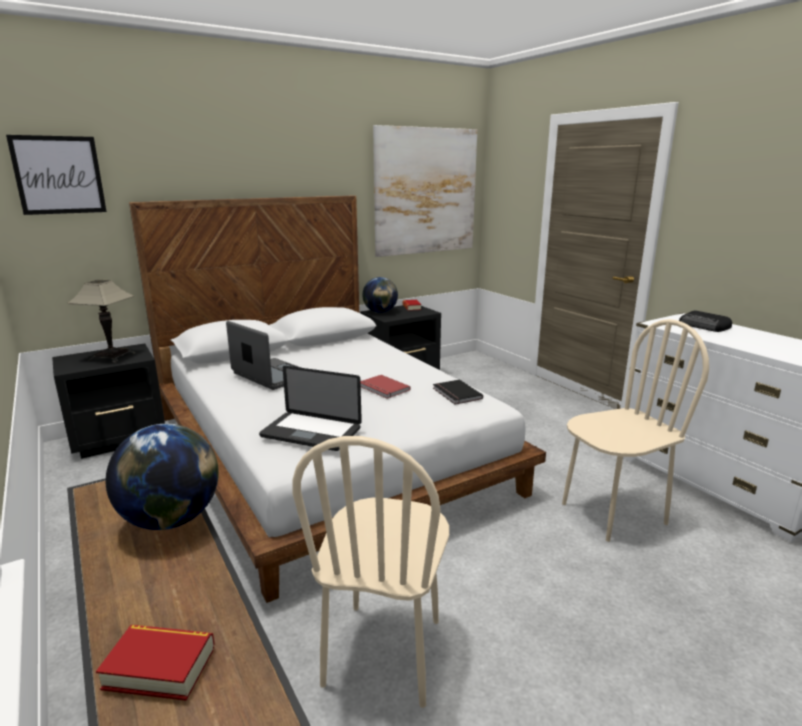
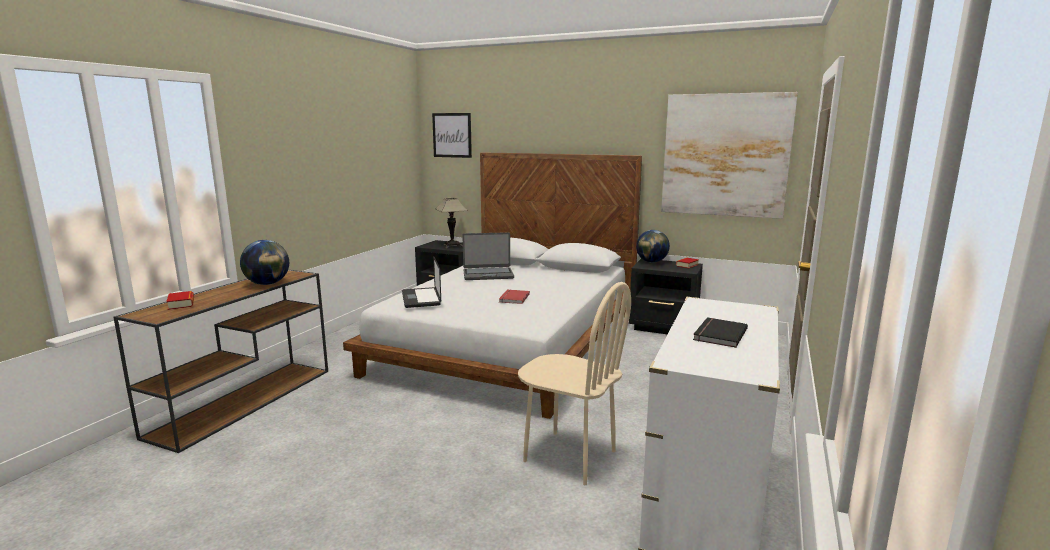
camera: 55 degrees right, 5 degrees down
(272, 375) = (488, 274): laptop -> laptop turned 75 degrees clockwise
(384, 652) = (341, 415): beige chair -> none
(456, 394) = (537, 314): black book -> black book (718, 334)
(704, 326) = (734, 316): radio -> none

